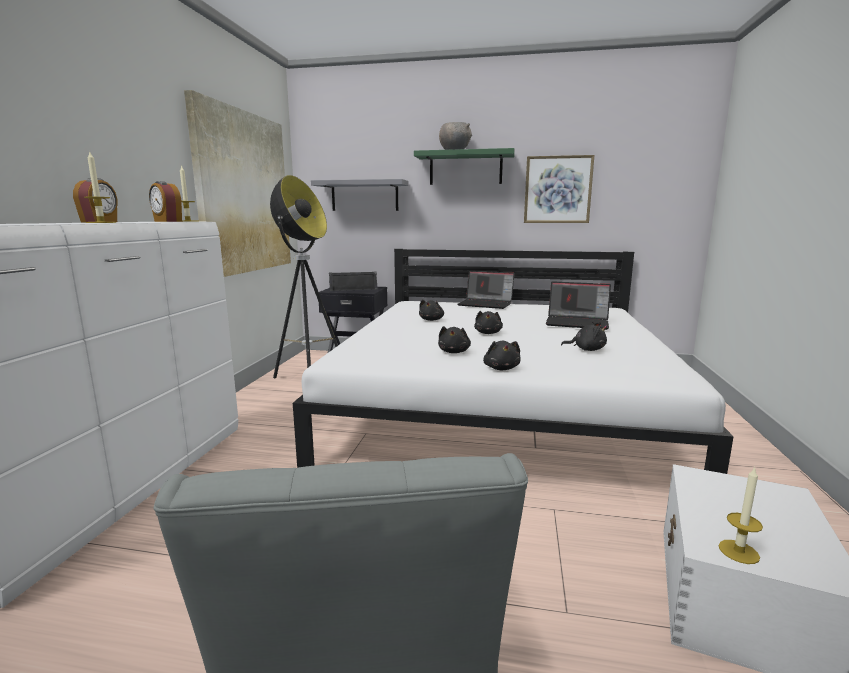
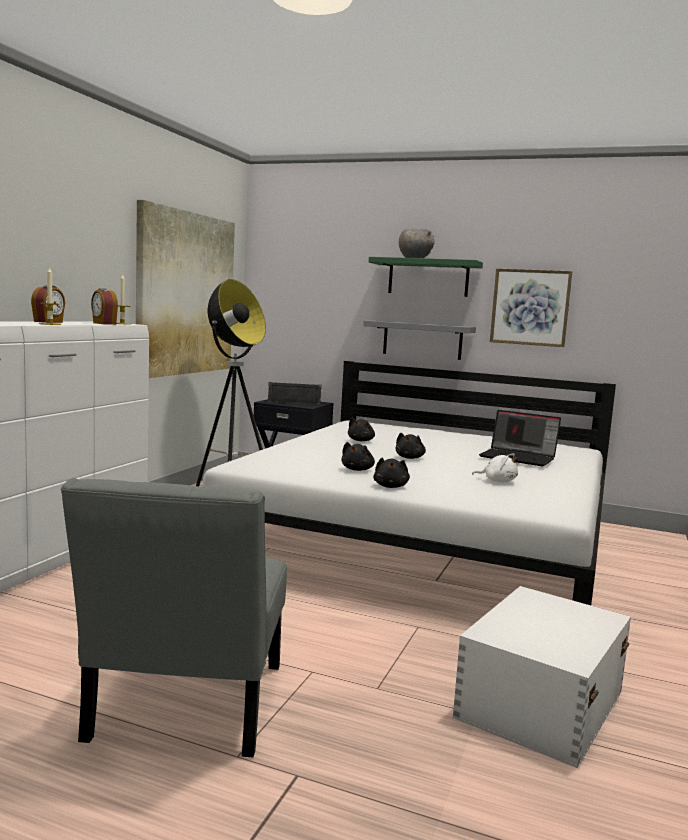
camera: 10 degrees right, 5 degrees down
(364, 196) = (317, 301): grey shelf -> grey shelf (422, 340)
(486, 304) = (438, 431): laptop -> none
(586, 349) = (497, 481): black plush toy -> white plush toy
(738, 551) = (509, 639): candle -> none

